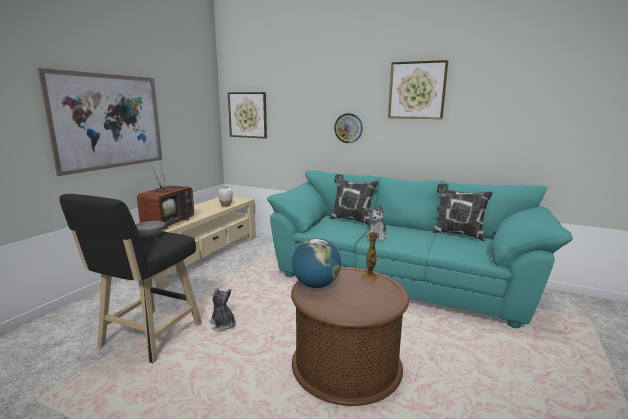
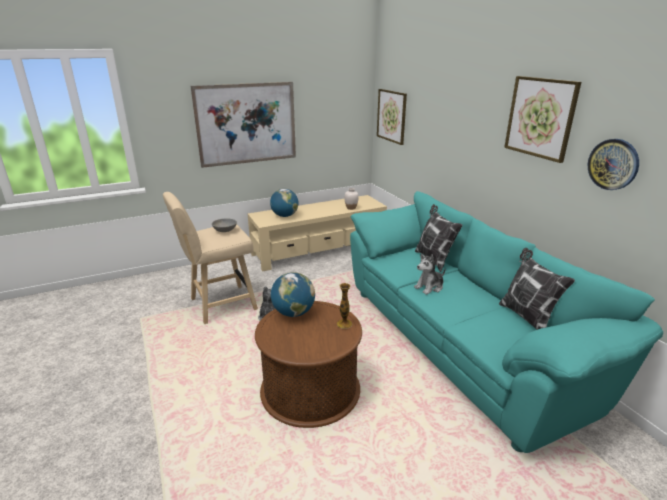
camera: 40 degrees right, 10 degrees up
(148, 337) = (219, 305): black stool -> beige stool
(168, 222) = (284, 216): television -> globe
(348, 128) = (469, 150): wall clock -> wall clock (613, 164)

